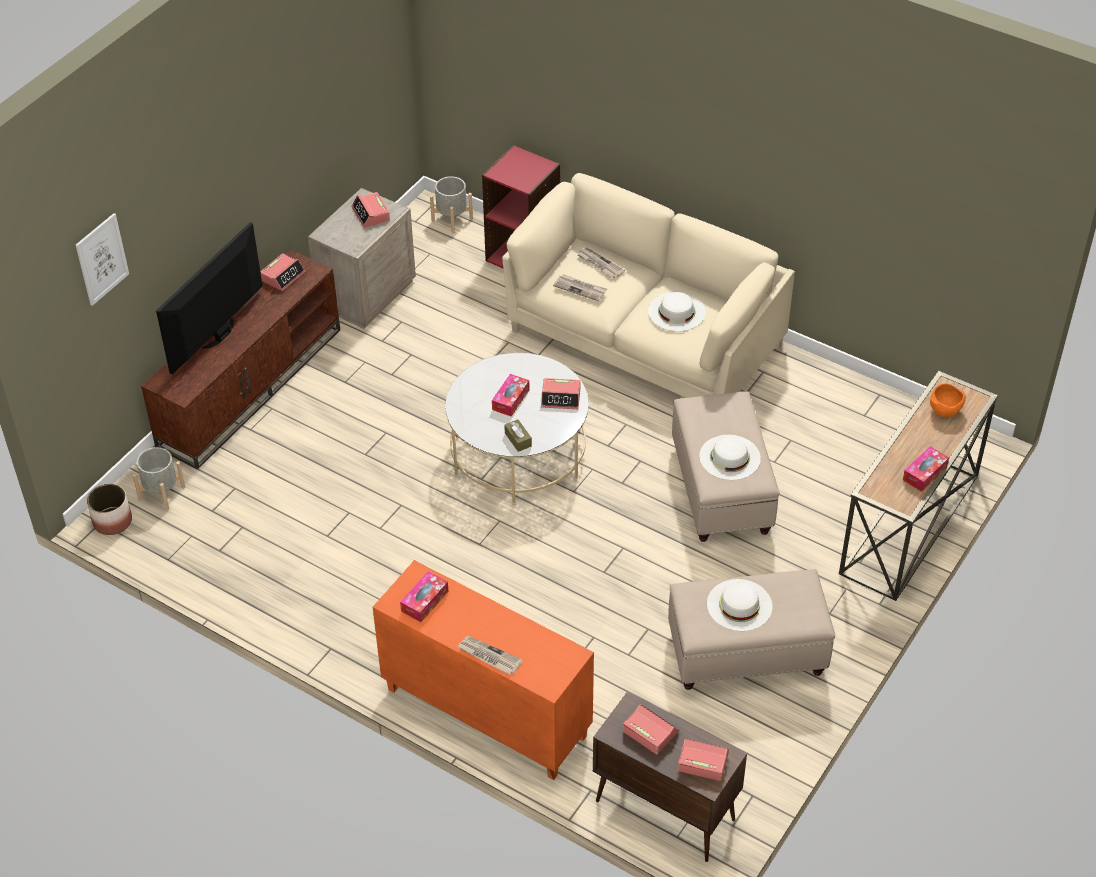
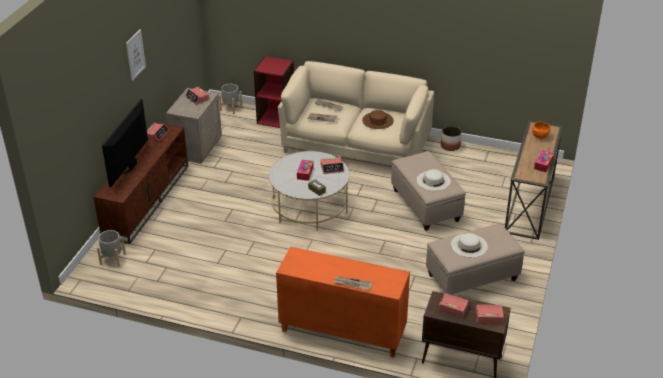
camera: 15 degrees left, 10 degrees down
(102, 259) = (72, 112): picture -> picture (135, 55)
(113, 521) = (88, 277): planter -> planter (450, 146)
(424, 601) = (305, 264): tissue box -> none
(676, 311) = (377, 120): white hat -> brown hat

